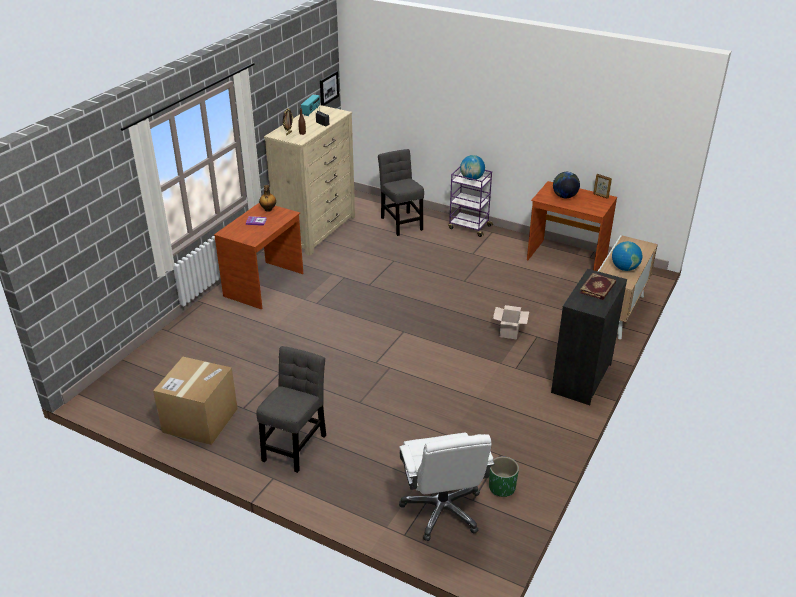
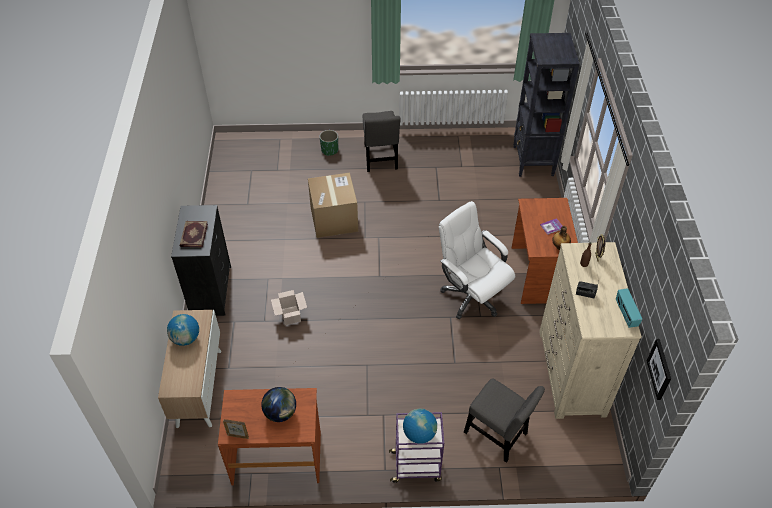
camera: 150 degrees right, 15 degrees up
(136, 371) = (533, 161): none -> black bookcase
(200, 420) = (453, 149): cardboard box -> cardboard box (334, 219)
(442, 510) = (266, 158): white office chair -> white office chair (471, 296)
(502, 487) = (237, 184): green planter -> green planter (329, 150)

